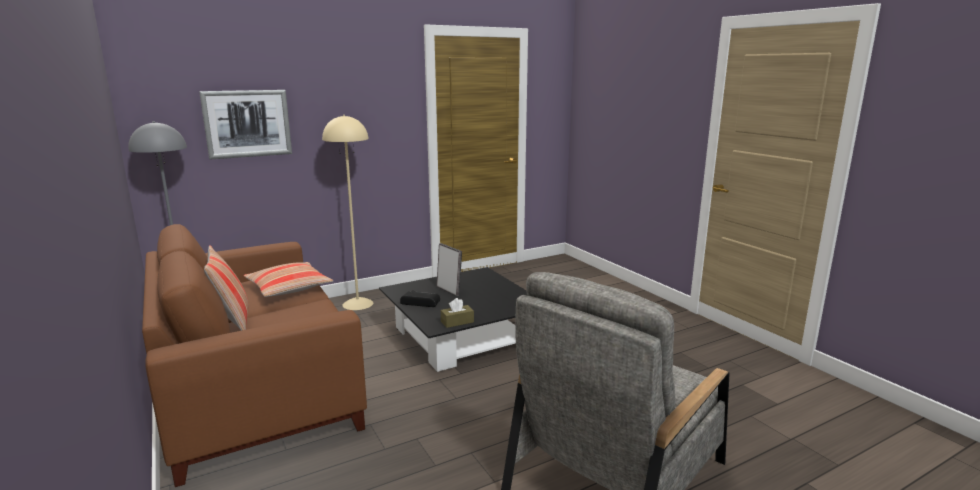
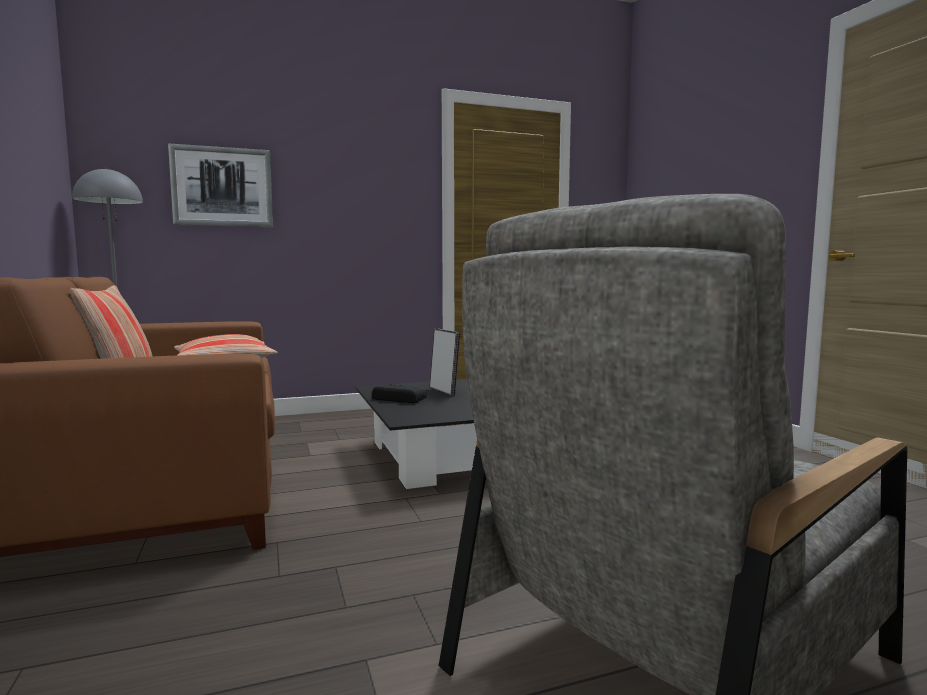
camera: 10 degrees right, 10 degrees down
(358, 304) = (340, 419): beige floor lamp -> none
(457, 322) = (438, 416): brown tissue box -> none

